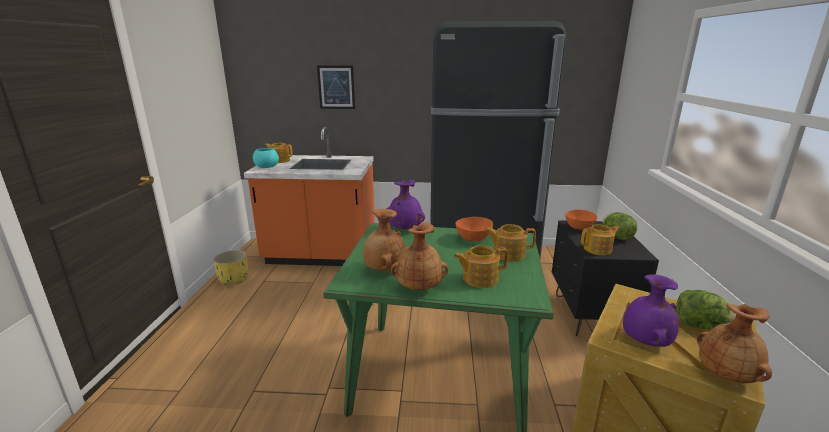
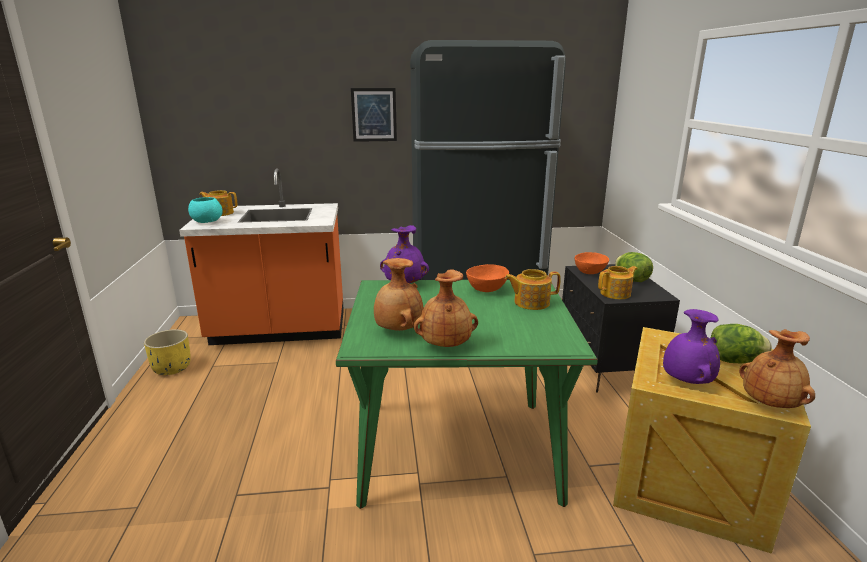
camera: 10 degrees left, 0 degrees up
(336, 87) = (288, 119): picture -> picture (374, 115)
(479, 278) = (508, 330): teapot -> none

